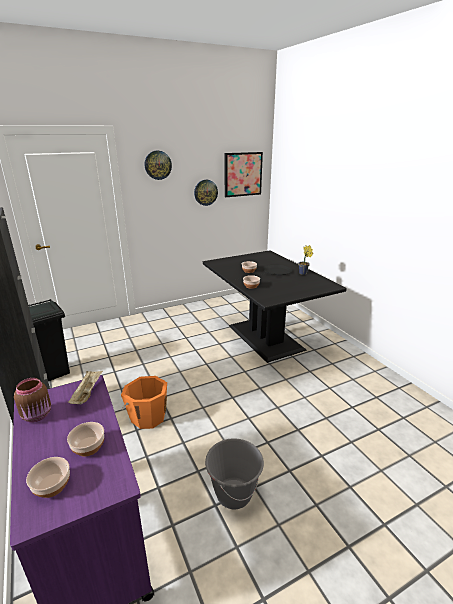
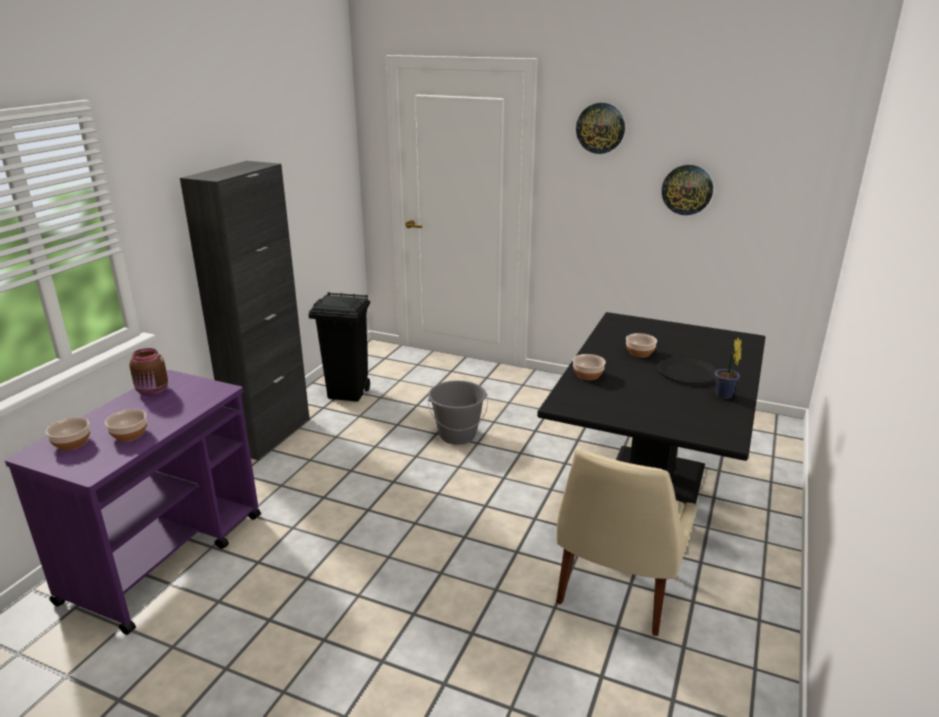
camera: 50 degrees right, 0 degrees up
(87, 393) = (205, 395): beige tray -> none
(148, 416) = (352, 492): orange bucket -> none
(233, 493) = (298, 626): grey bucket -> grey bucket (457, 435)
(242, 174) = (781, 165): picture -> none
(311, 377) = (615, 593): none -> beige chair

